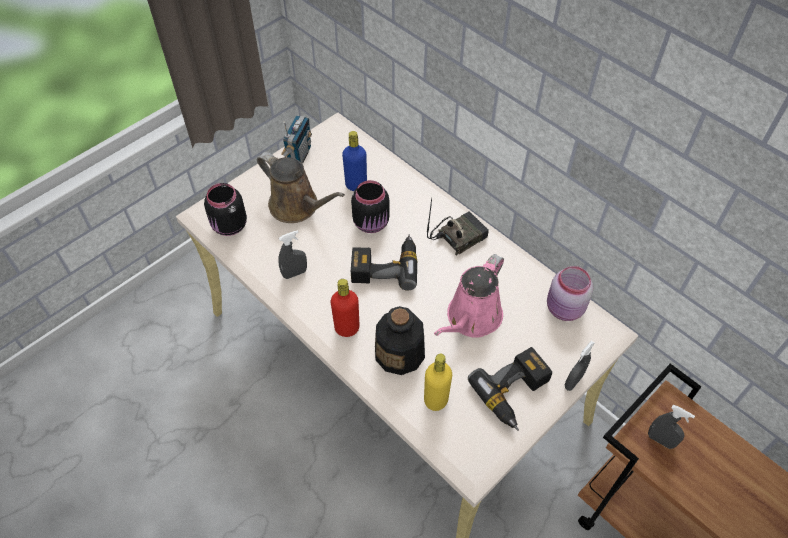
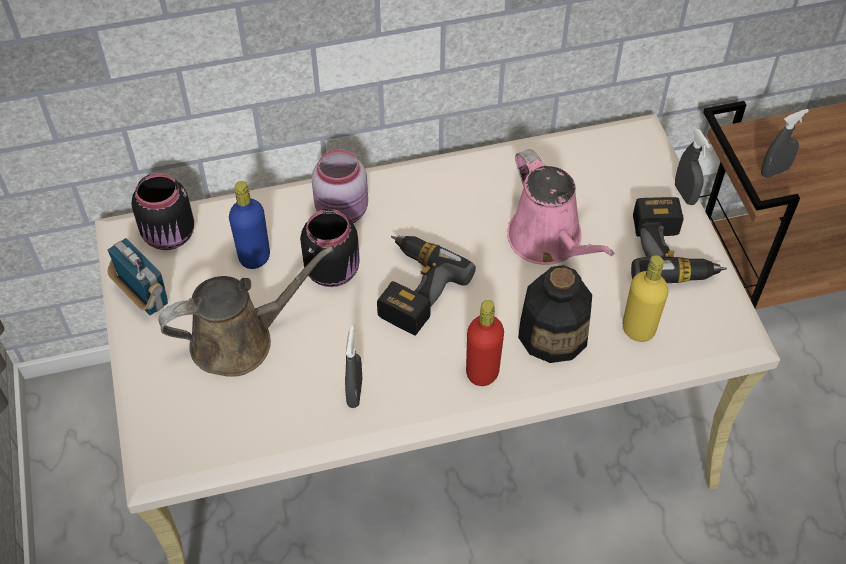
camera: 60 degrees left, 0 degrees up
(229, 226) = (211, 439): black jar -> black jar (170, 236)
(458, 236) = (419, 193): radio -> none
(564, 309) = (590, 153): pink jar -> pink jar (343, 212)

